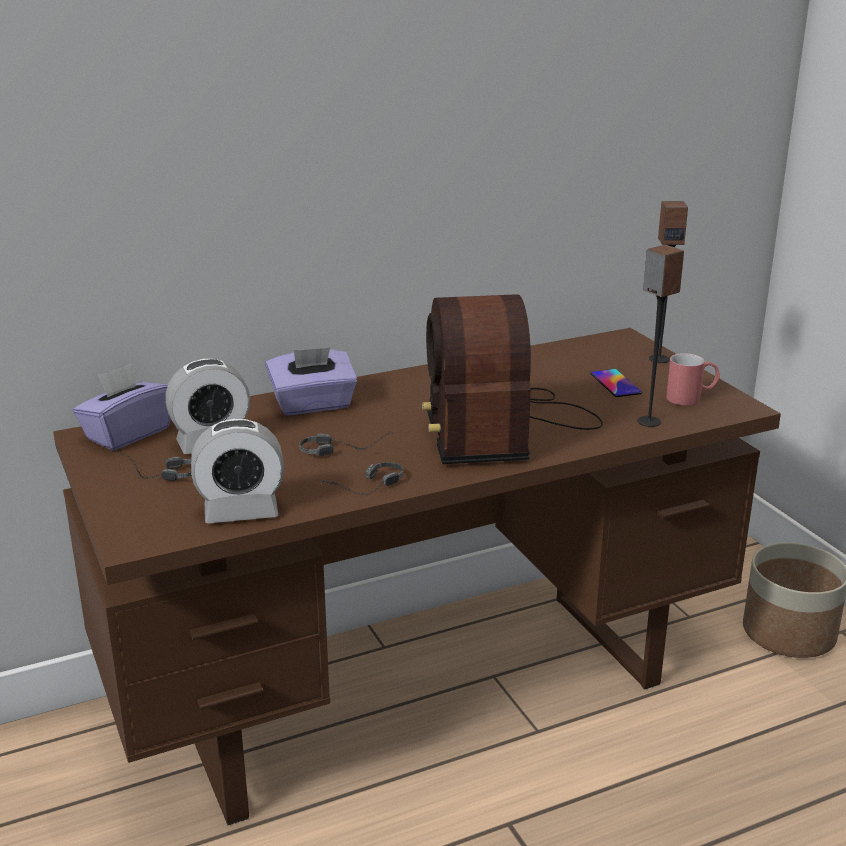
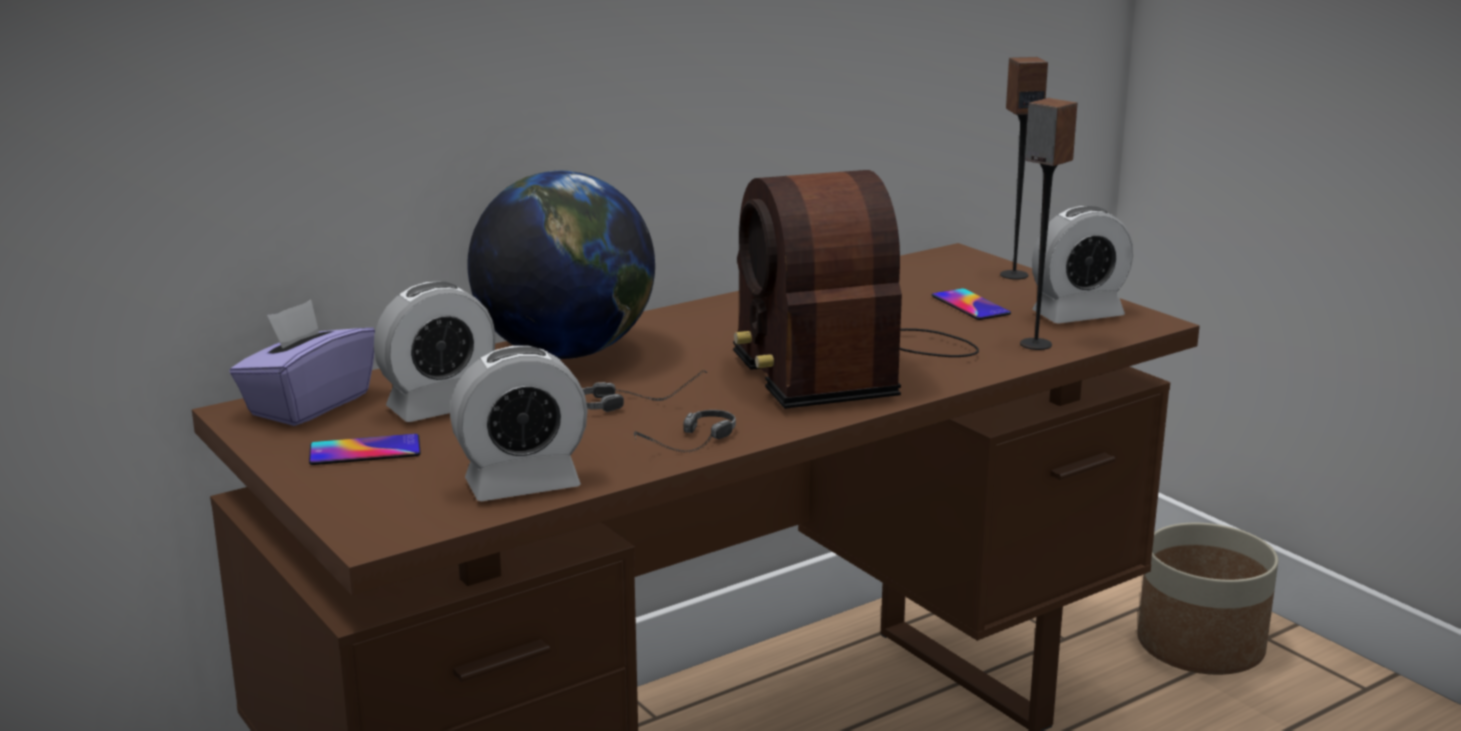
camera: 10 degrees left, 5 degrees down
(149, 474) = (365, 451): headphones -> phone
(313, 405) = (566, 354): purple tissue box -> globe
(691, 398) = (1077, 315): red mug -> alarm clock

